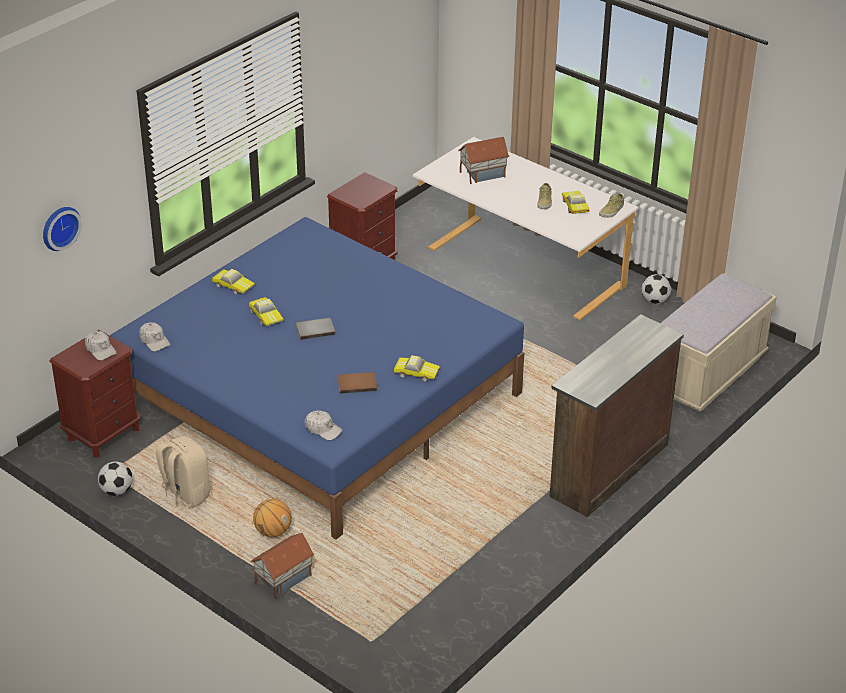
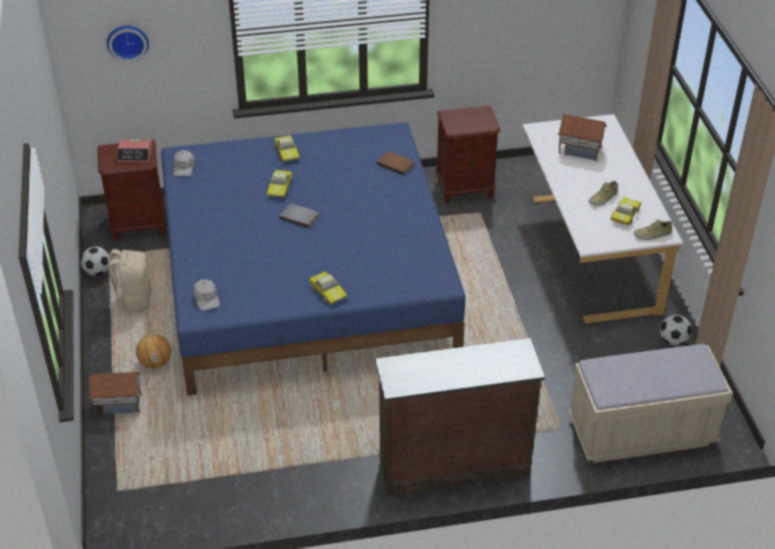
camera: 40 degrees right, 5 degrees up
(100, 349) = (135, 155): white cap -> alarm clock
(357, 383) = (275, 276): brown book -> brown book (396, 163)

